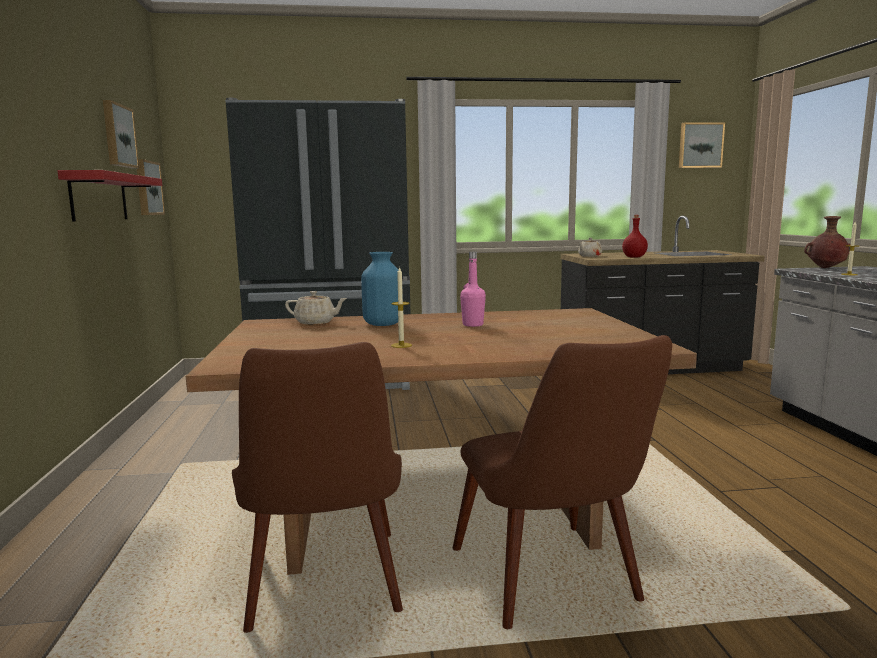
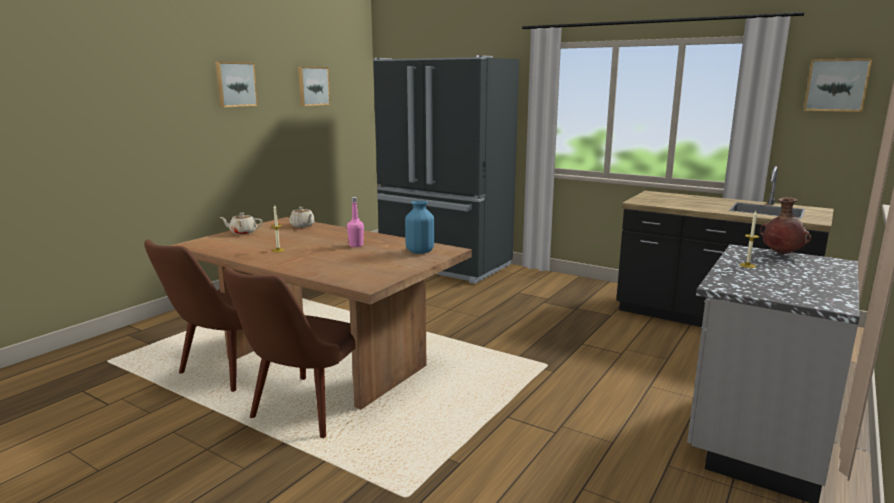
camera: 40 degrees right, 5 degrees up
(99, 197) = (285, 128): red shelf -> none
(147, 188) = (345, 115): picture -> picture (235, 84)
(382, 324) = (322, 234): blue vase -> blue vase (419, 251)
(589, 256) = (647, 198): beige teapot -> beige teapot (242, 232)
(634, 257) = (677, 206): red bottle -> none

